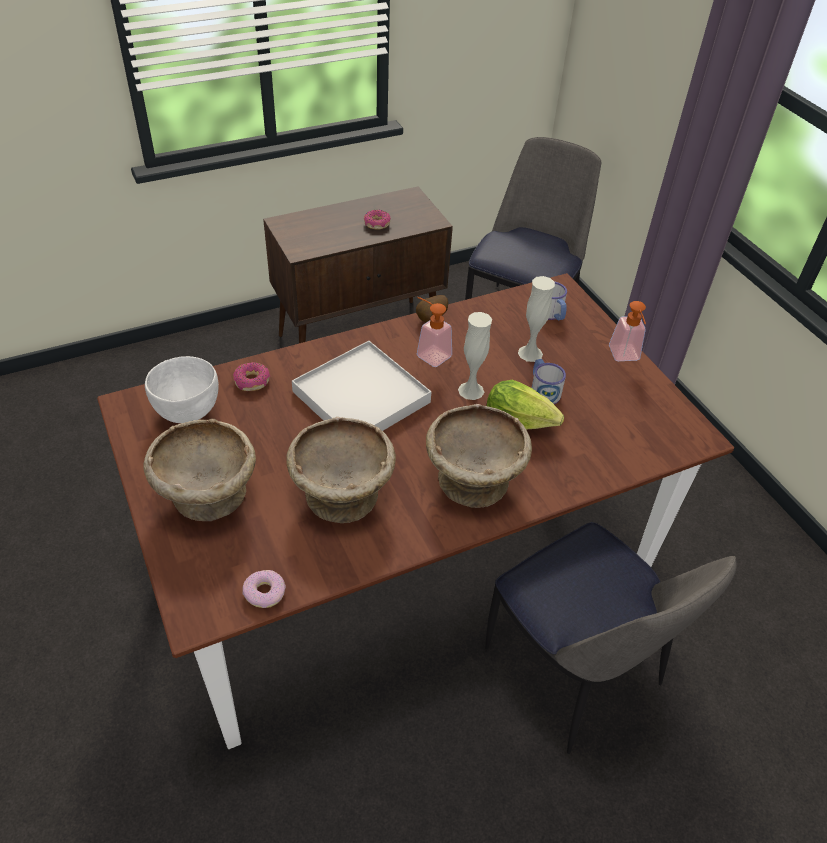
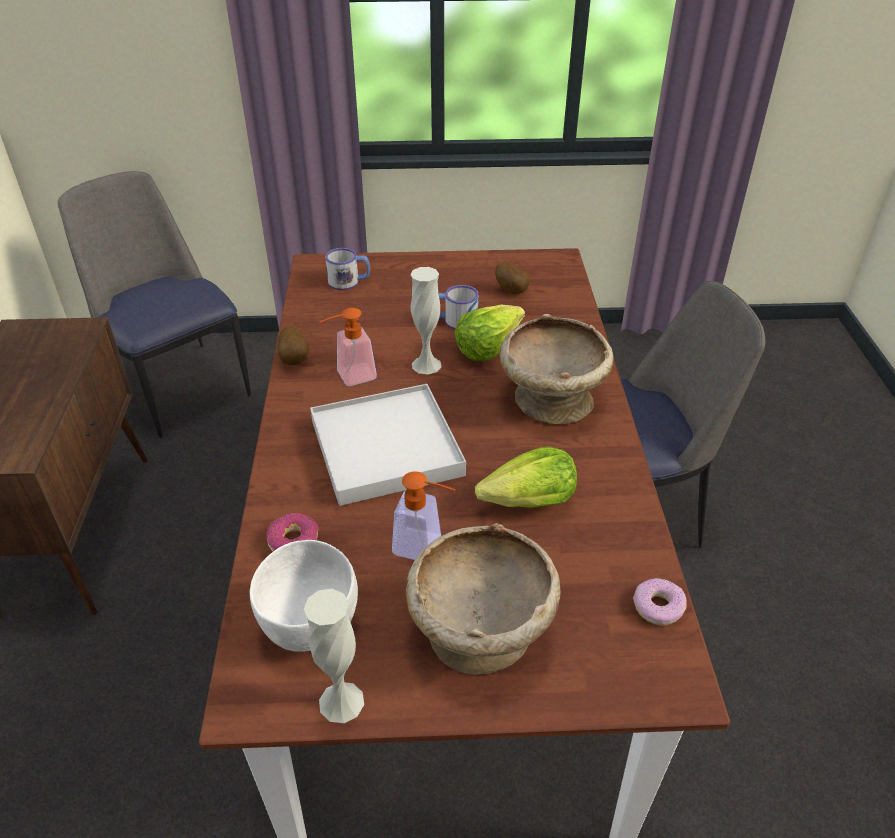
camera: 65 degrees left, 5 degrees down
(342, 492) = (529, 502): beige bowl -> lettuce
(376, 224) = (38, 373): donut -> none
(530, 353) = (397, 311): white vase -> white vase (341, 702)
(617, 416) = (512, 290): none -> potato
(625, 357) = (440, 261): soap dispenser -> soap dispenser (425, 547)

